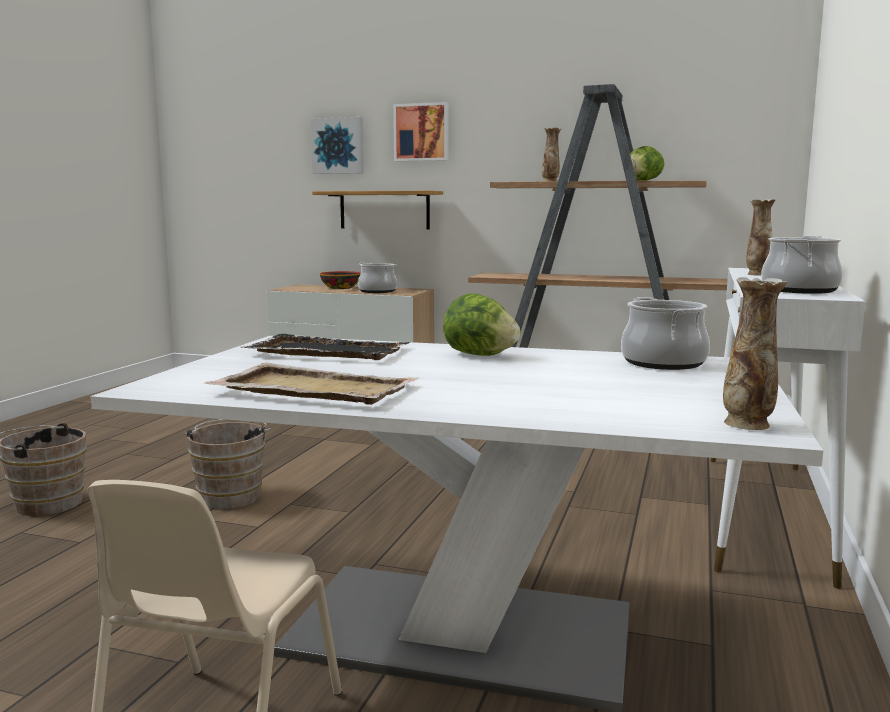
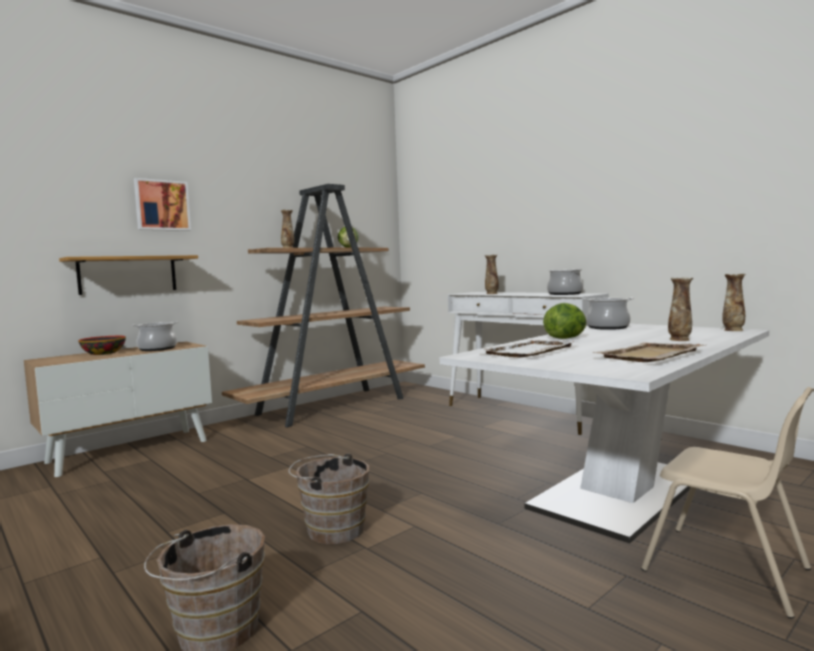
camera: 60 degrees left, 5 degrees down
(326, 352) = (528, 351): black tray -> white tray
(338, 146) = (69, 212): picture -> none
(522, 397) = (679, 340): none -> vase

